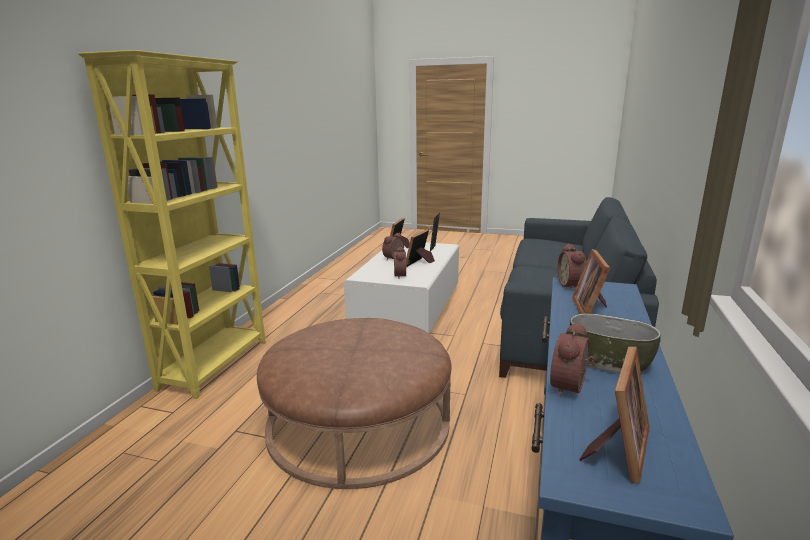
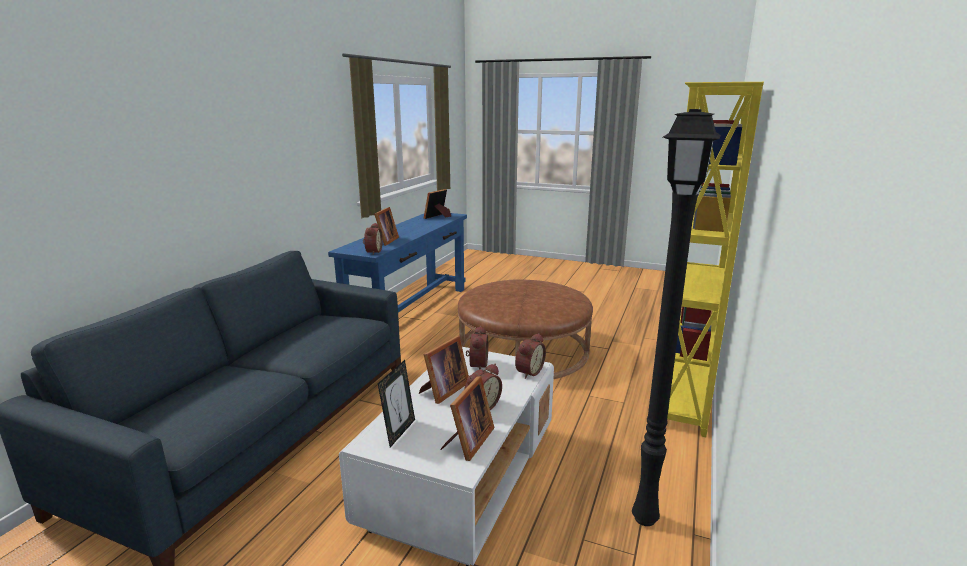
camera: 175 degrees left, 0 degrees up
(309, 301) = (643, 519): none -> black floor lamp
(571, 387) = (435, 224): alarm clock -> alarm clock (528, 372)
(609, 361) = (410, 228): bowl -> none

